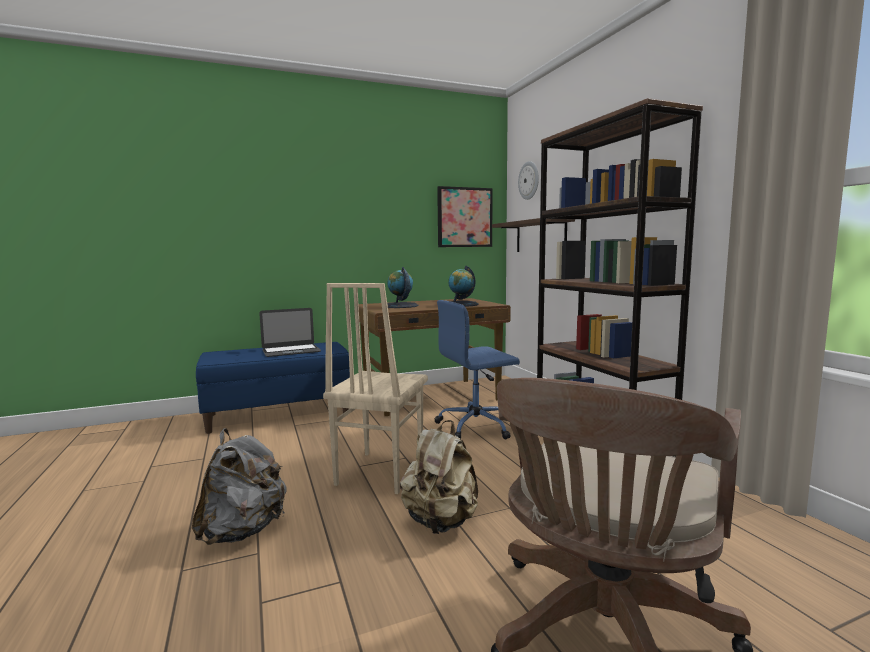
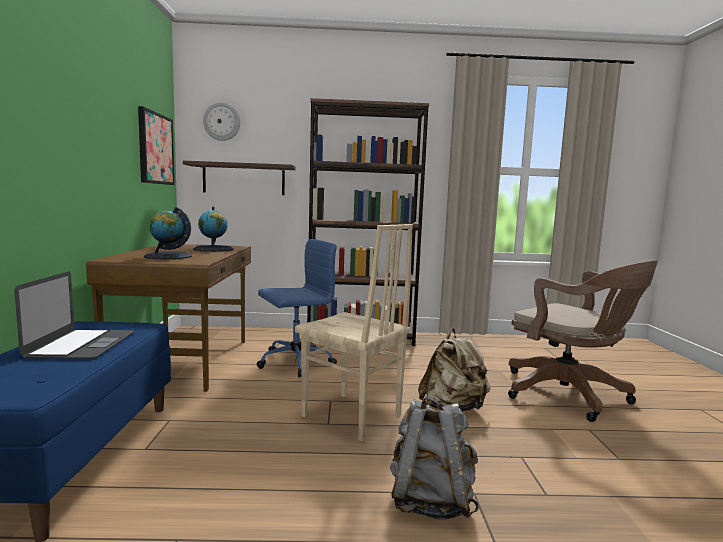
camera: 70 degrees left, 0 degrees up
(477, 426) = (294, 362): blue office chair -> blue office chair turned 120 degrees counterclockwise

